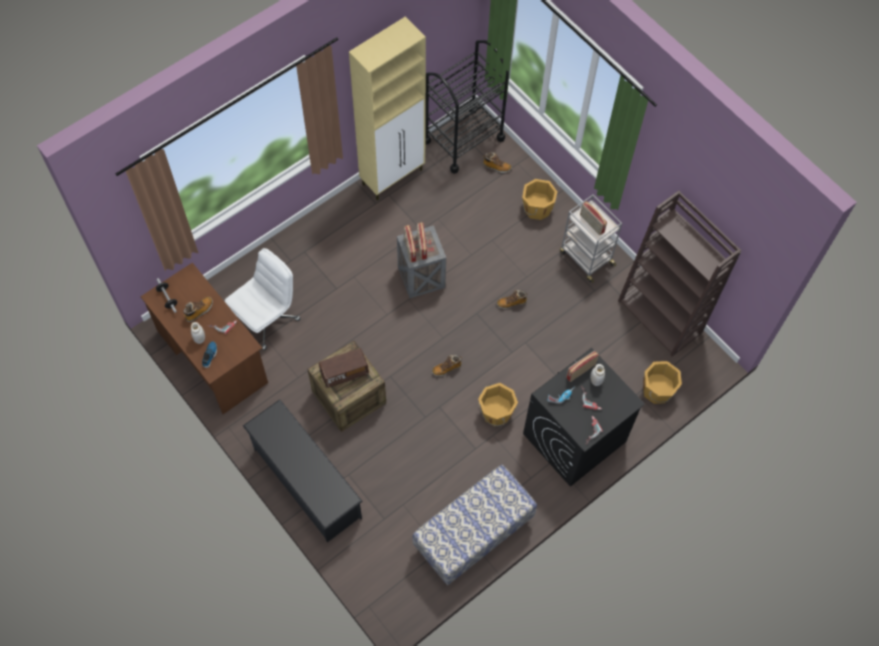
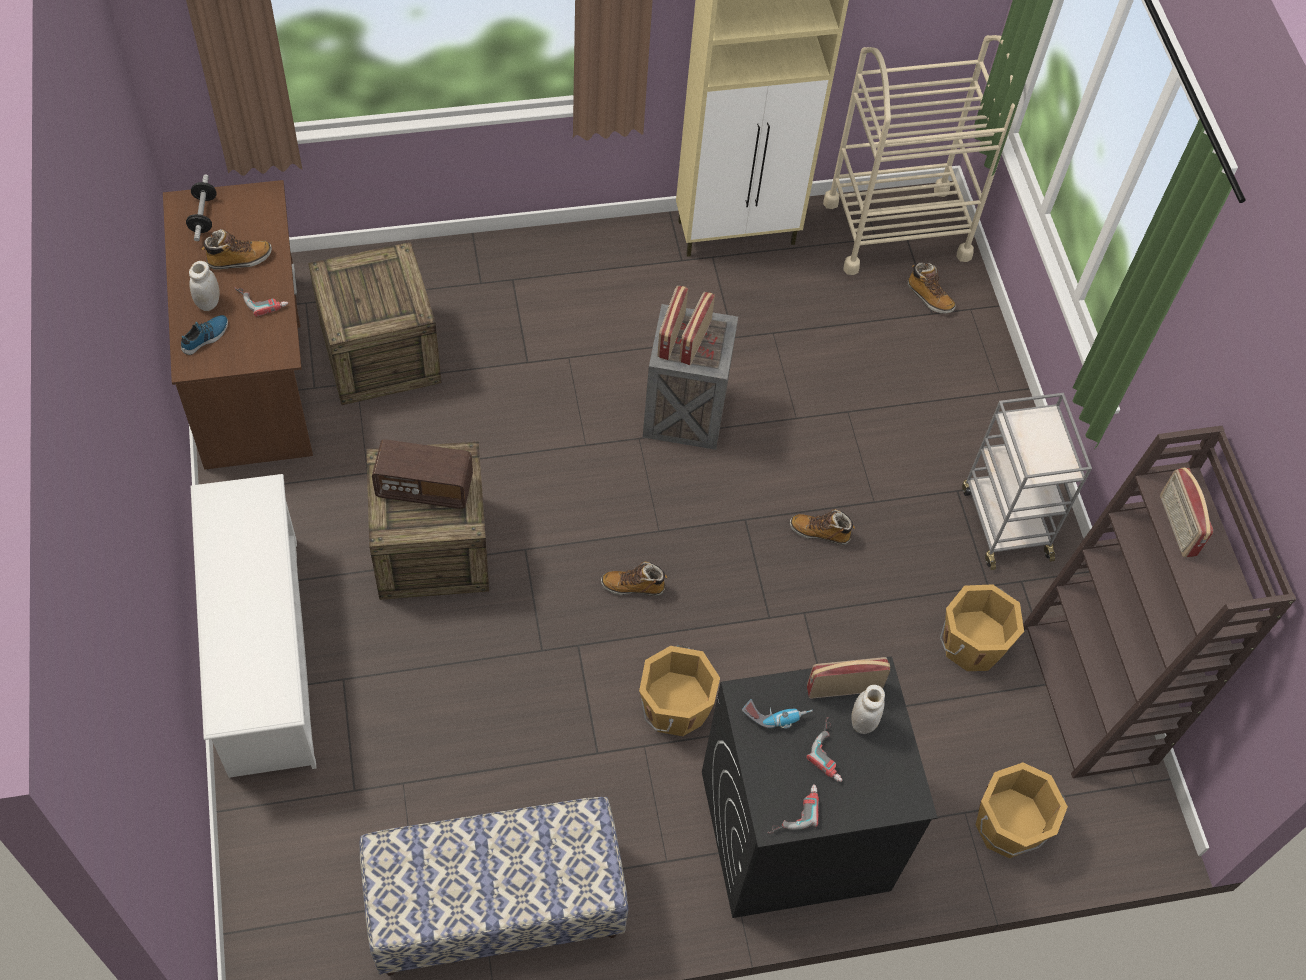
camera: 25 degrees right, 5 degrees down
(266, 318) = (380, 354): white office chair -> crate
(306, 482) = (263, 655): black shoe rack -> white shoe rack
(463, 140) = (896, 229): black cart -> beige cart
(536, 208) = (961, 397): orange bucket -> orange bucket (971, 644)
(591, 224) = (1032, 446): radio -> radio (1176, 525)

